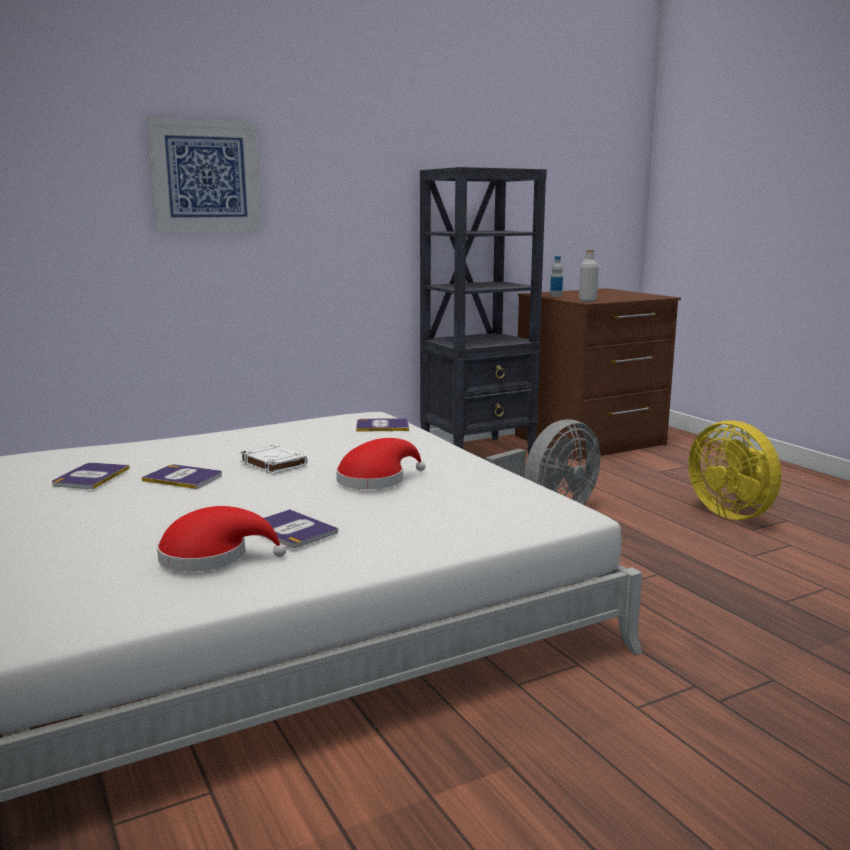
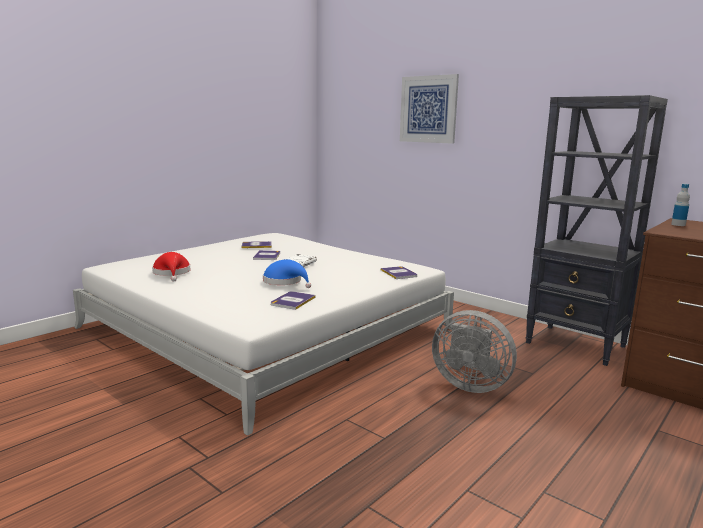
camera: 70 degrees right, 0 degrees up
(291, 530) = (202, 278): book -> book (292, 301)
(375, 480) = (285, 282): red hat -> blue hat
(587, 301) = (664, 231): grey bottle -> none
(733, 513) = (581, 480): yellow fan -> none

